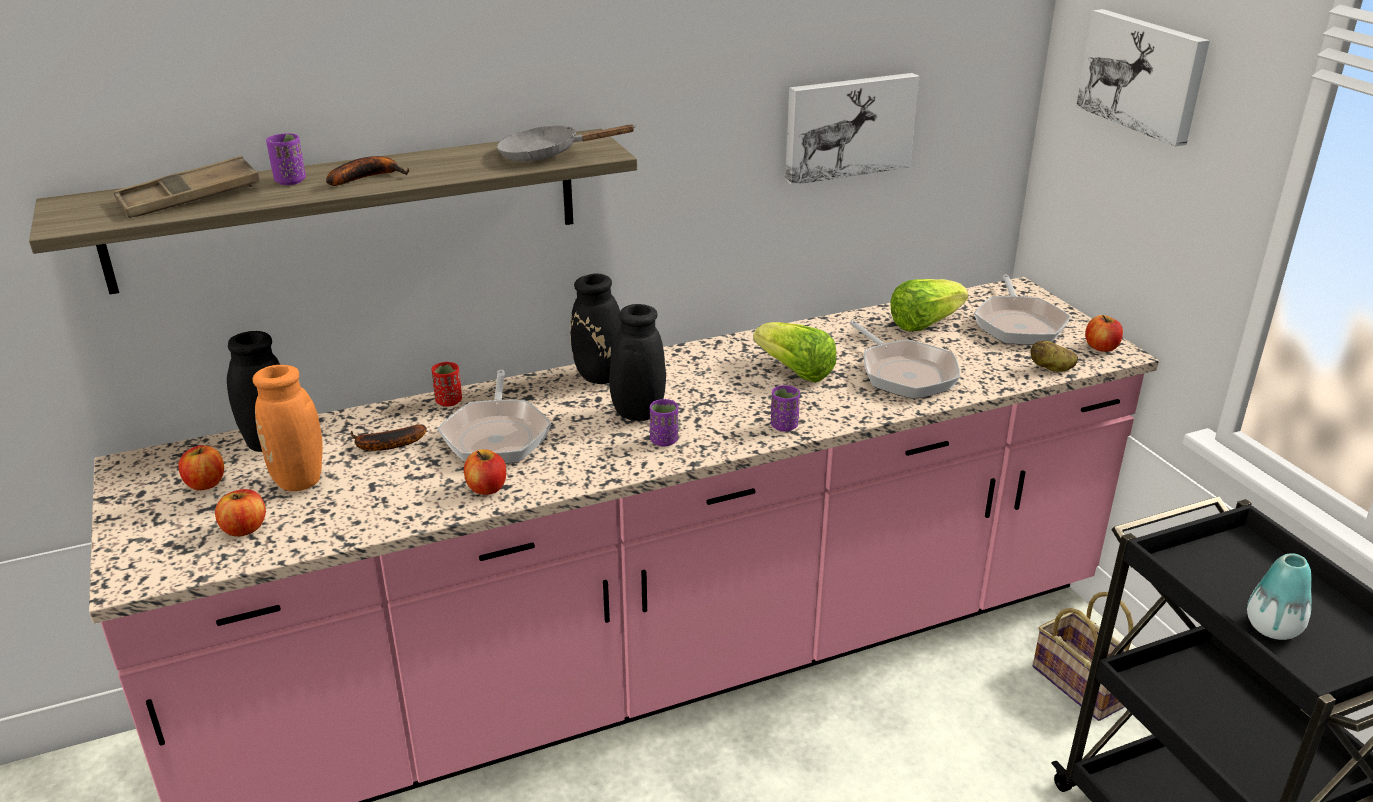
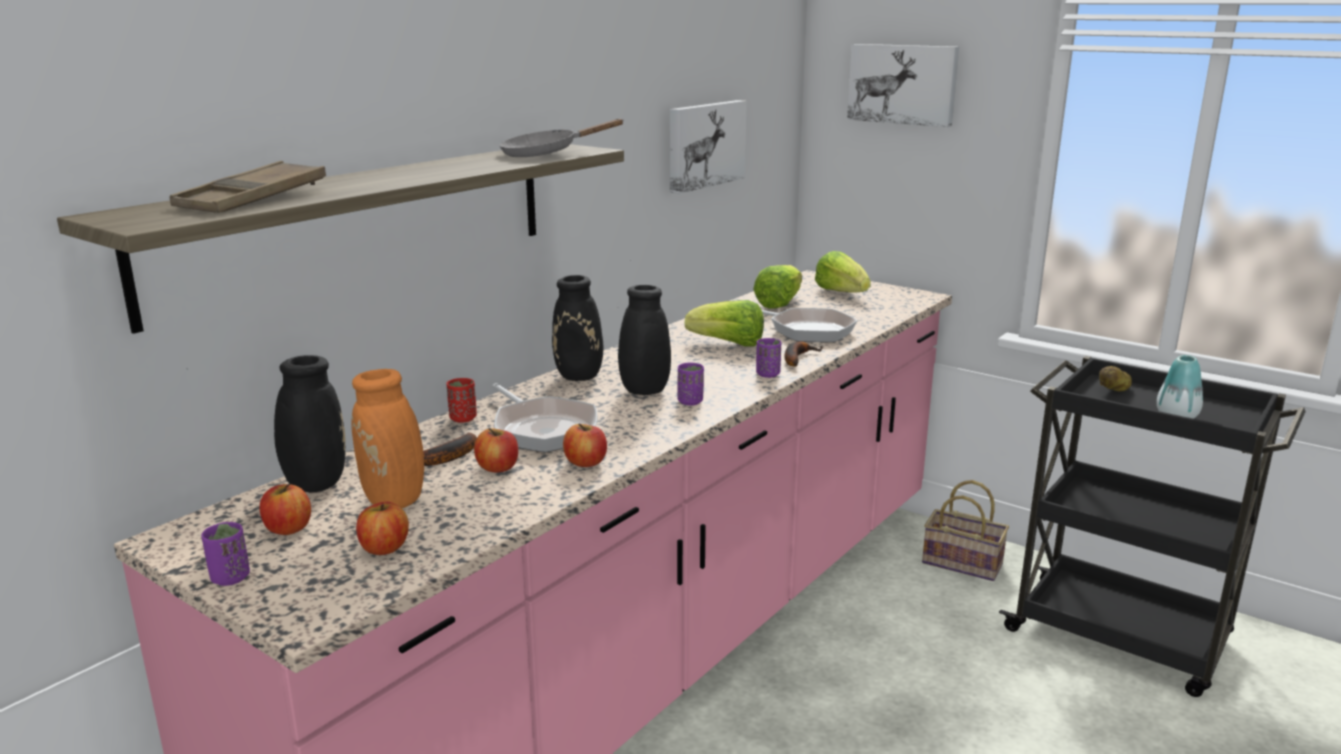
camera: 30 degrees left, 10 degrees down
(290, 181) = (338, 183): purple cup -> purple cup (230, 578)
(367, 177) = (412, 175): banana -> banana (797, 358)
(1019, 324) = (841, 293): frying pan -> lettuce
(1051, 368) = (897, 310): potato -> potato (1114, 390)
(1101, 347) = (910, 295): apple -> apple (497, 468)

